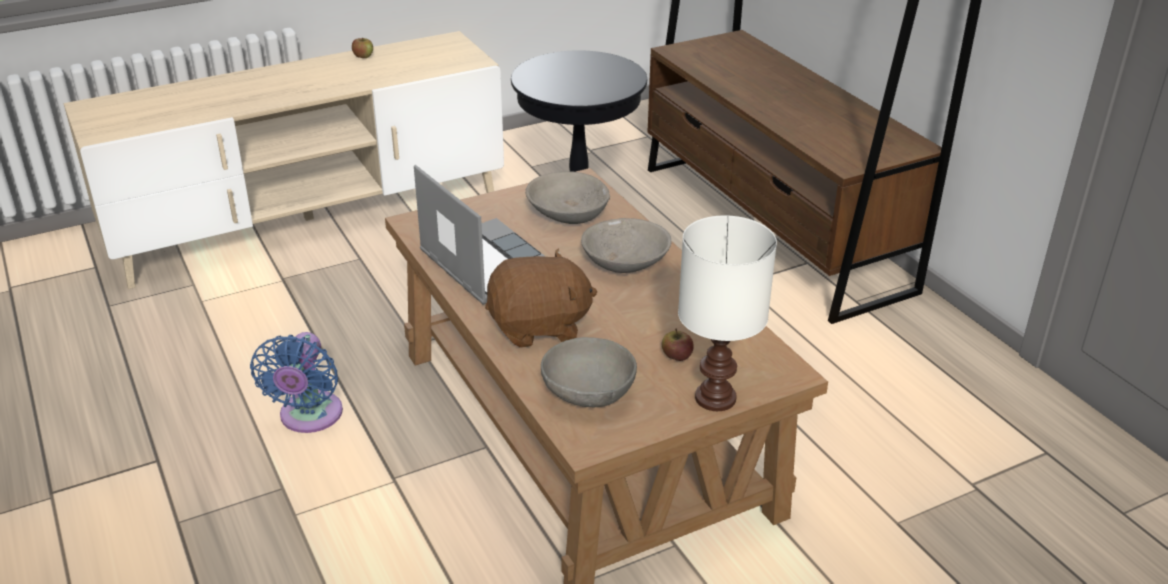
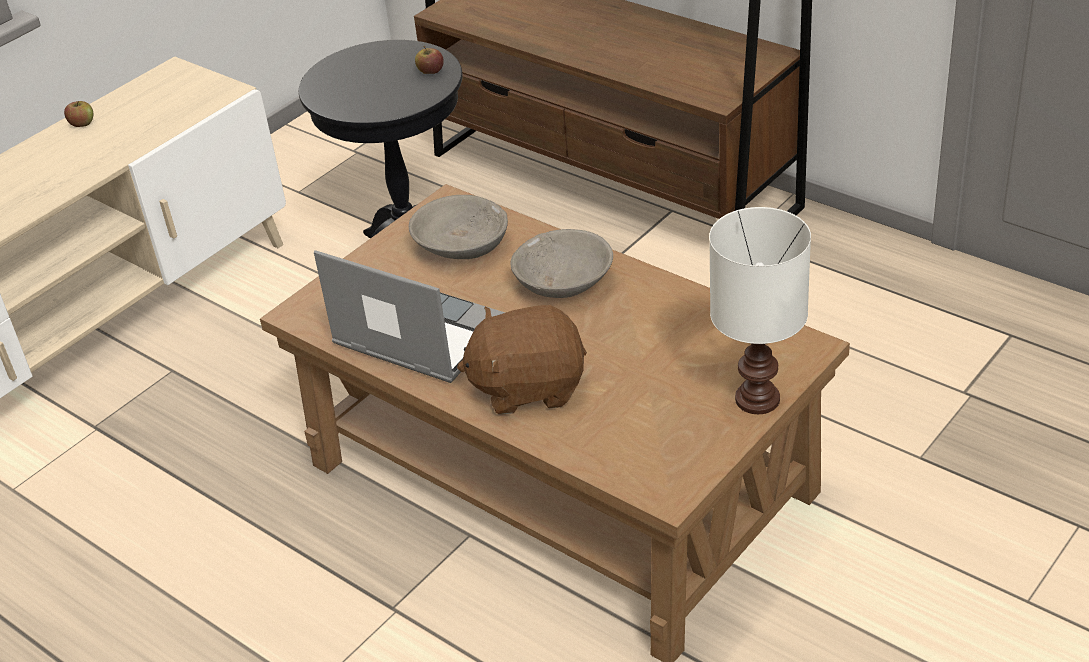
camera: 20 degrees left, 5 degrees up
(309, 417) = (248, 577): blue fan -> none
(539, 327) = (528, 387): brown plush toy -> brown plush toy turned 150 degrees counterclockwise
(589, 395) = (634, 442): grey bowl -> none
(676, 356) = (689, 369): apple -> apple (430, 71)

